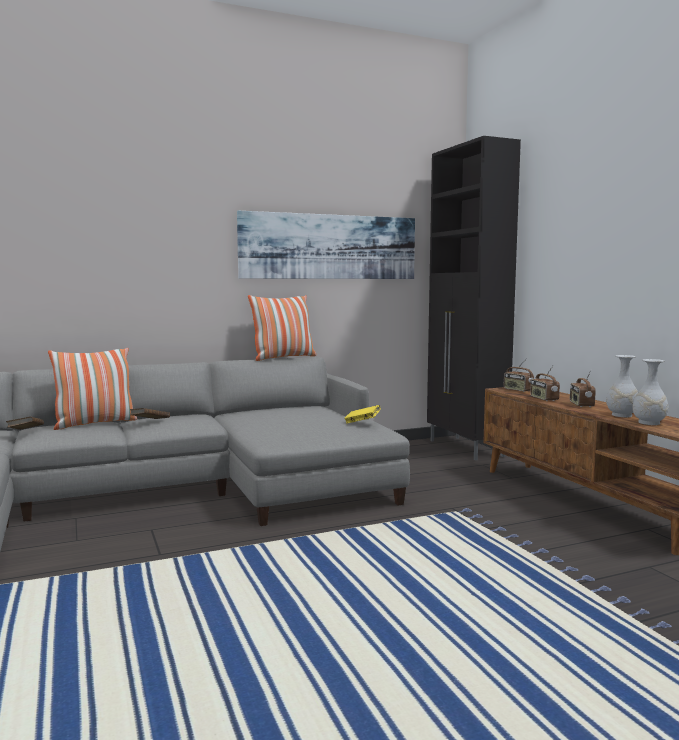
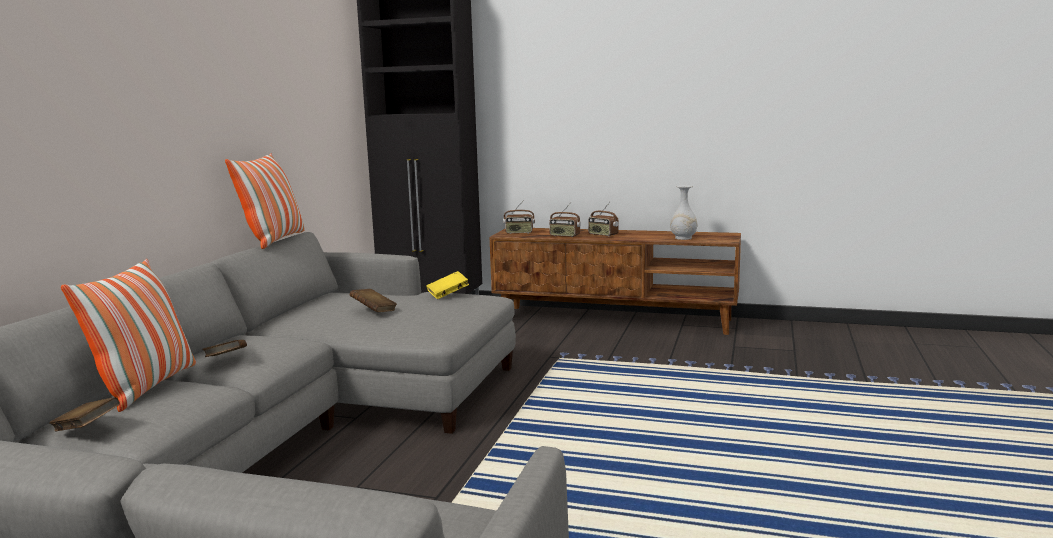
camera: 50 degrees left, 5 degrees up
(286, 419) = (374, 311): none -> brown book
(330, 247) = (282, 86): picture -> none
(621, 415) = (652, 236): white vase -> none

